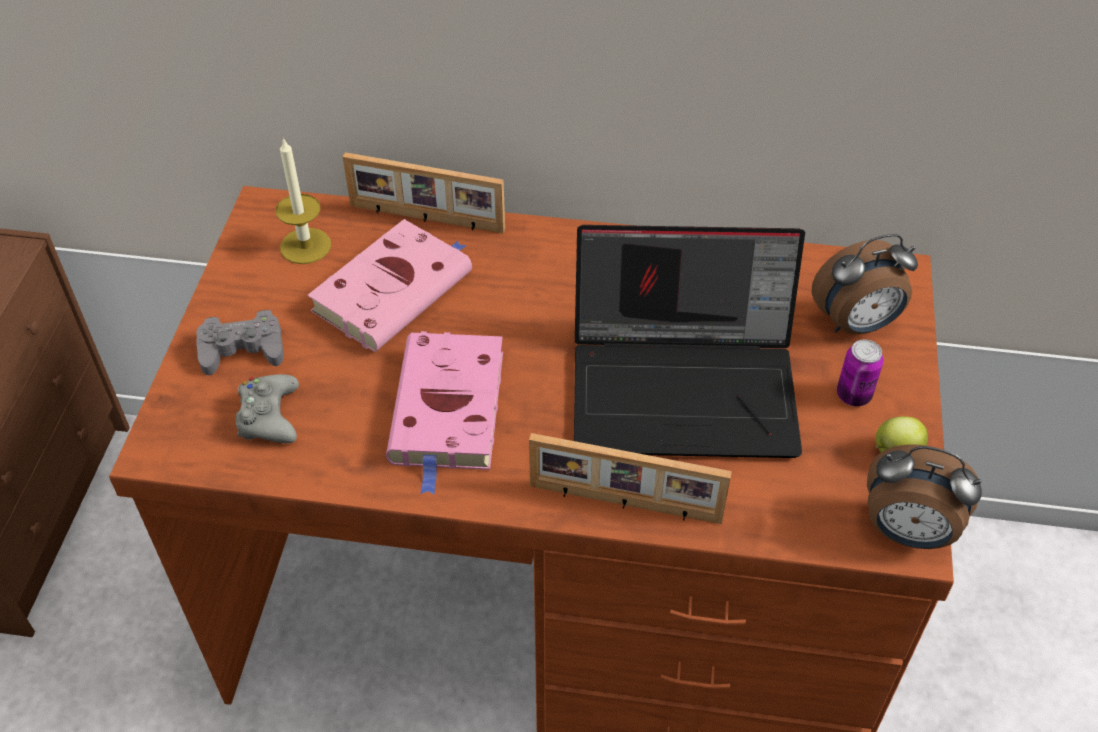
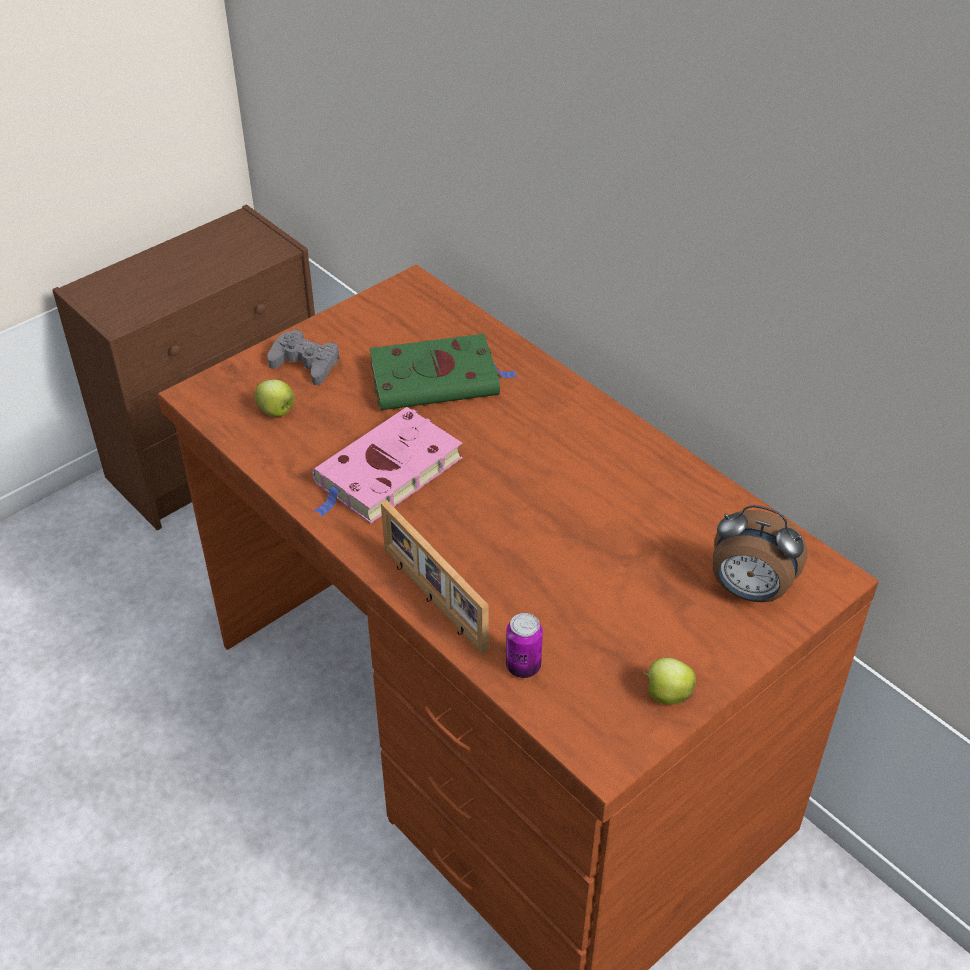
camera: 40 degrees right, 5 degrees down
(269, 416) = (277, 412): grey game controller -> apple
(305, 246) = (412, 322): candle -> none
(395, 289) = (438, 379): pink book -> green book
(426, 219) = (510, 346): picture frame -> none
(686, 386) = (564, 554): laptop -> none
(853, 395) = (684, 636): can -> can (523, 667)
(907, 532) = (610, 749): alarm clock -> none

